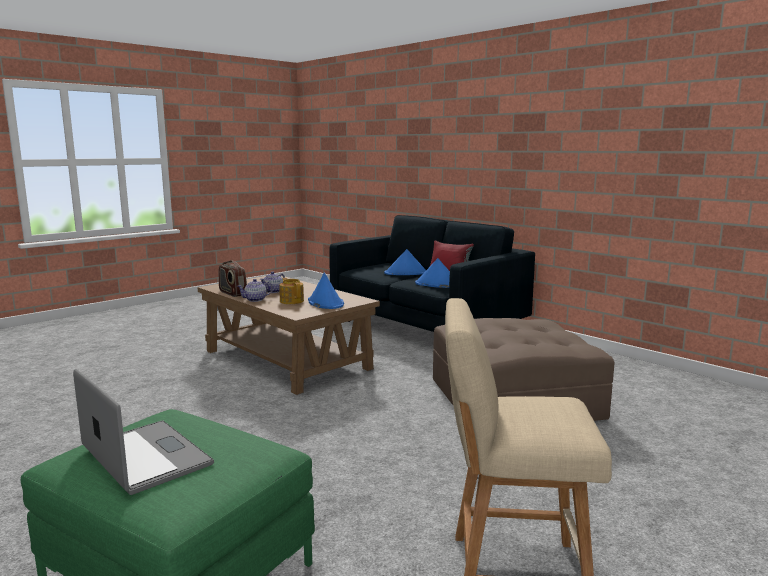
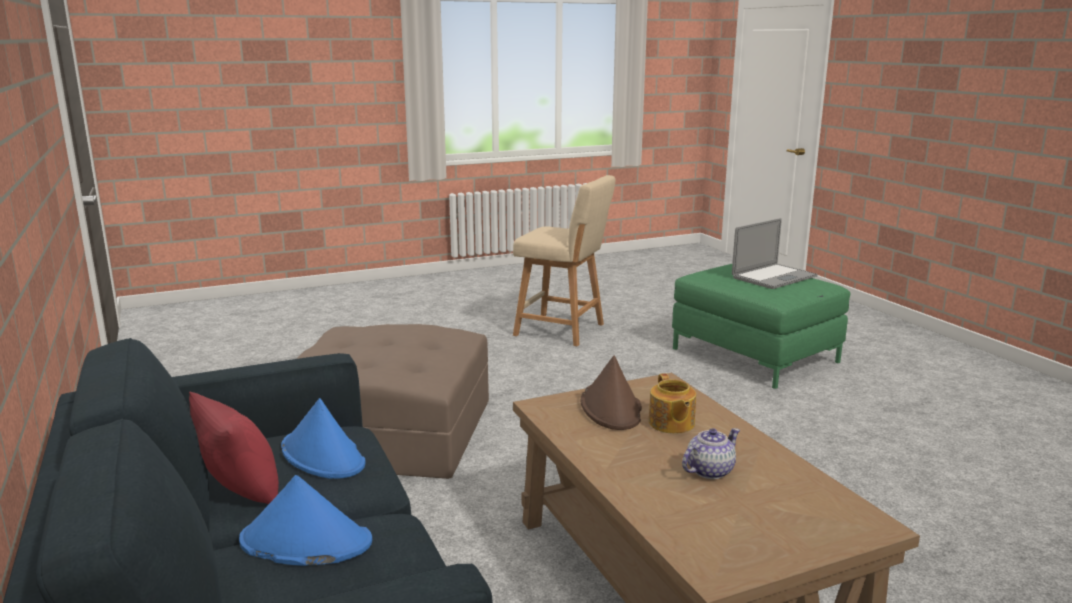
camera: 160 degrees left, 5 degrees up
(146, 456) = (774, 277): laptop -> laptop turned 105 degrees counterclockwise
(232, 293) = (803, 477): radio -> none
(256, 300) = (742, 439): teapot -> none
(325, 303) = (611, 408): blue hat -> brown hat

